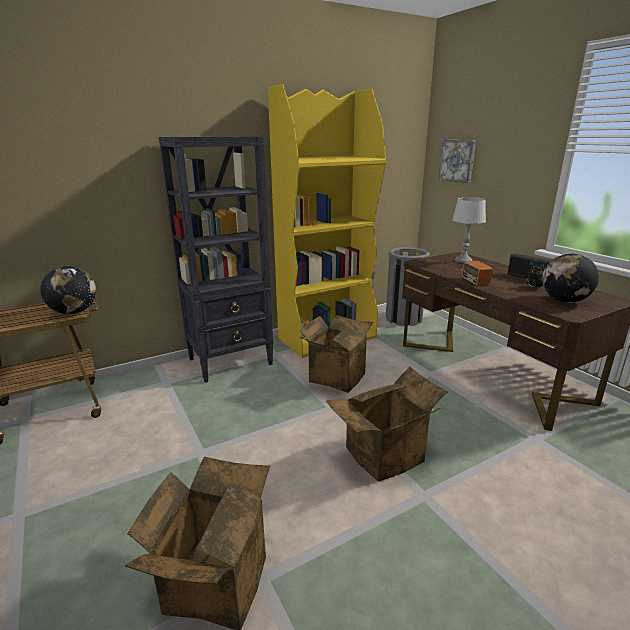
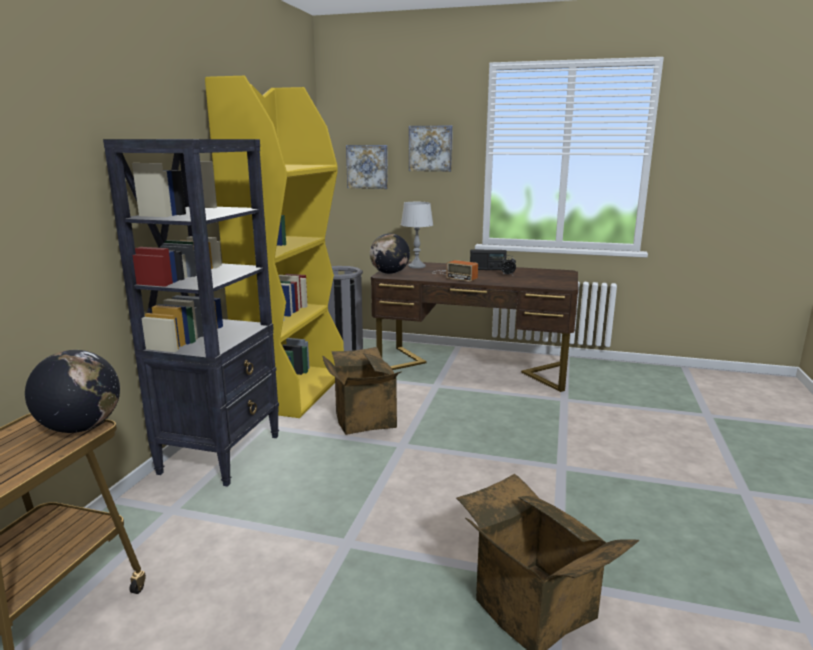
camera: 45 degrees left, 5 degrees down
(385, 457) = (501, 457): cardboard box -> none
(512, 144) = (431, 148): none -> picture
(564, 301) = (542, 279): globe -> globe (389, 273)

